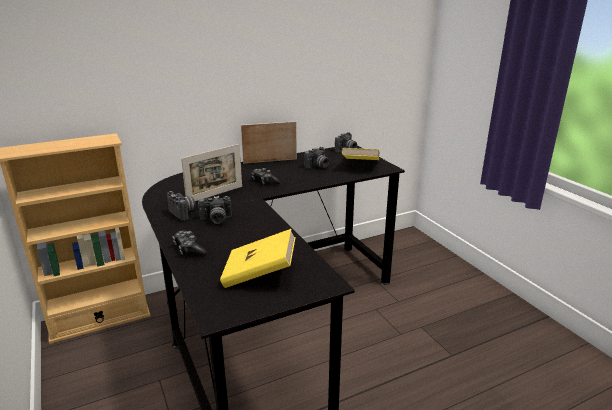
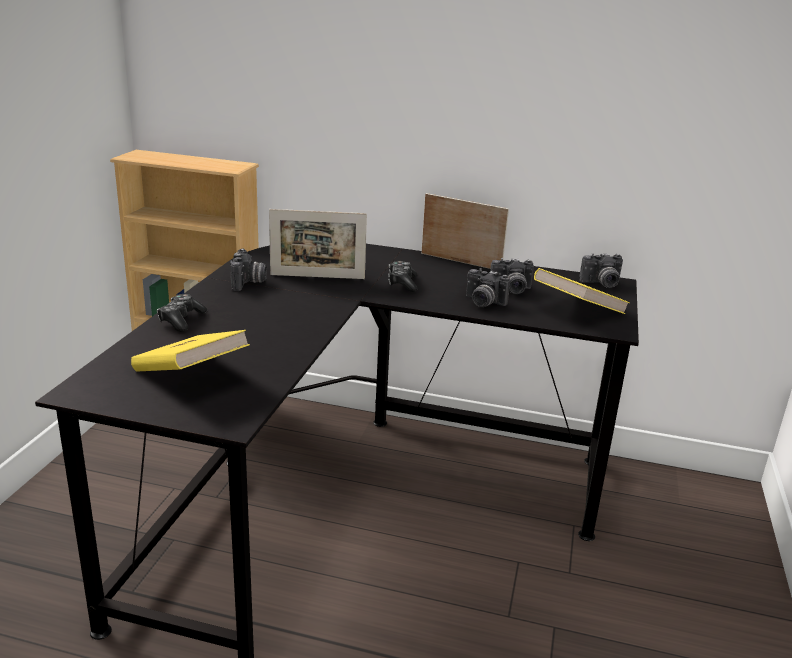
camera: 40 degrees right, 0 degrees up
(216, 220) = (263, 303): camera -> camera (482, 303)

